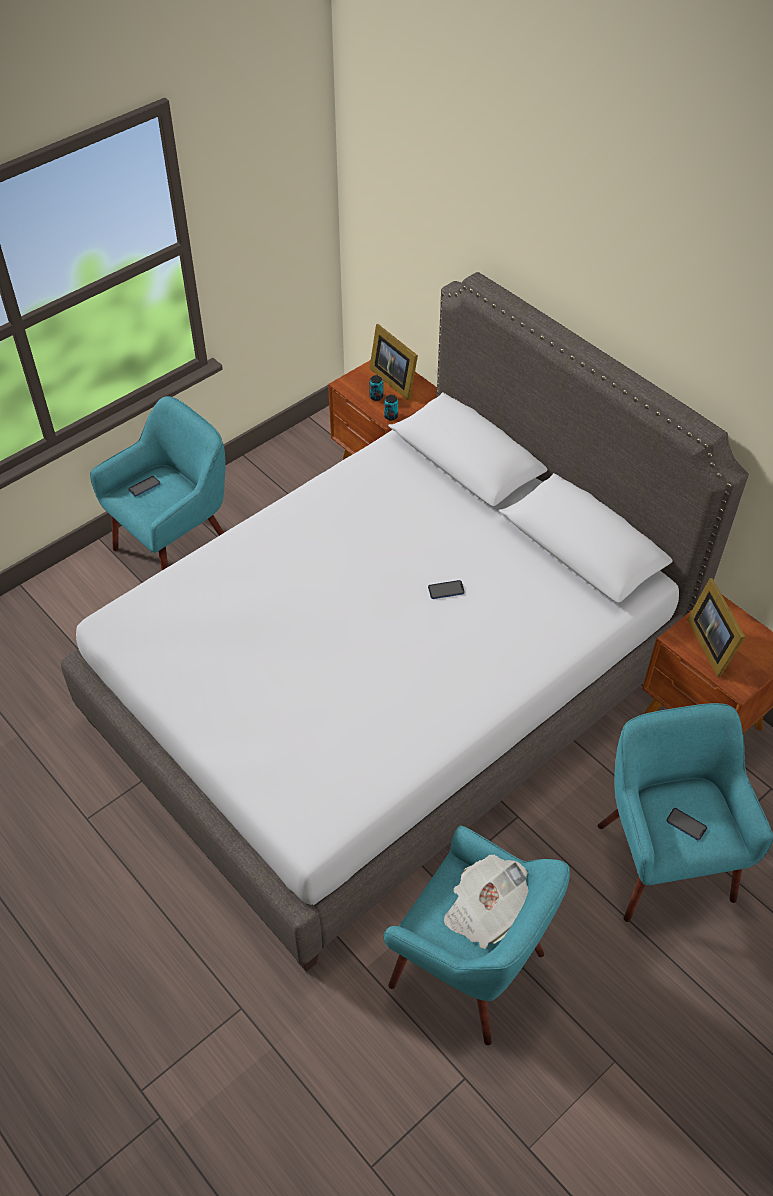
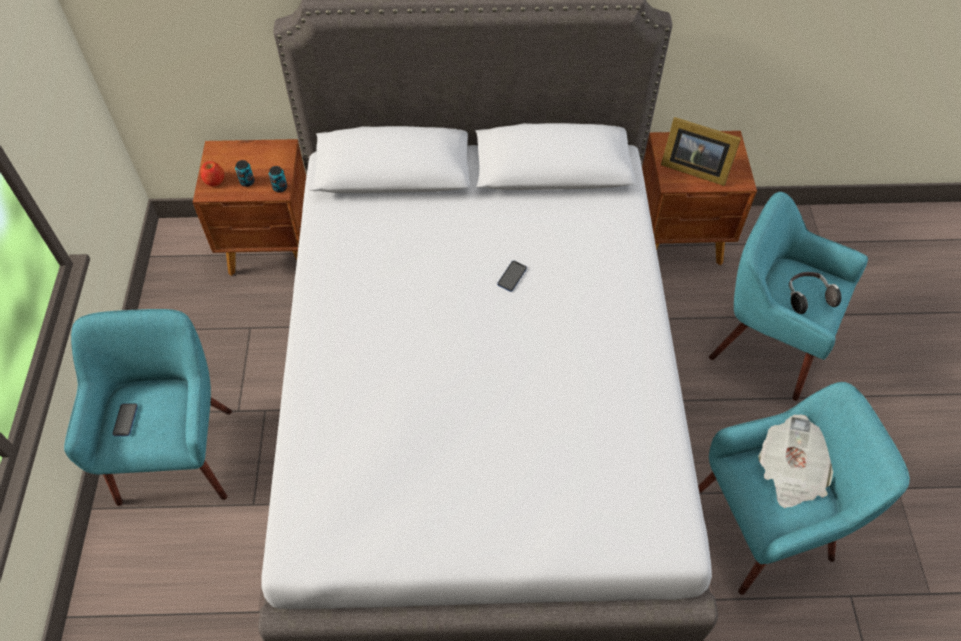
camera: 50 degrees left, 5 degrees up
(358, 380) = (214, 180): none -> apple
(394, 379) = (243, 158): picture frame -> none
(686, 824) = (807, 297): phone -> headphones

